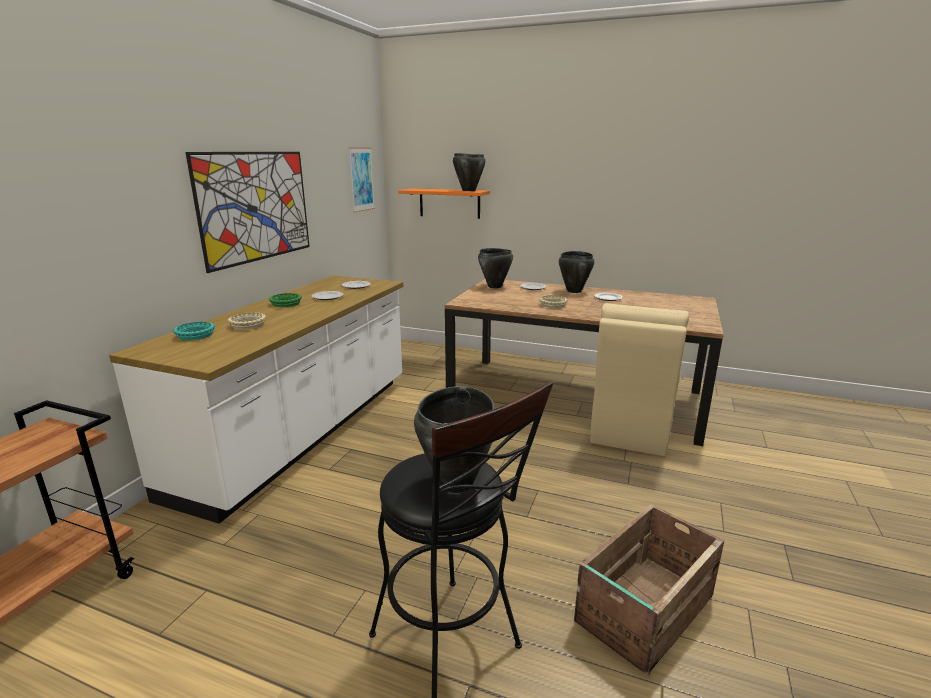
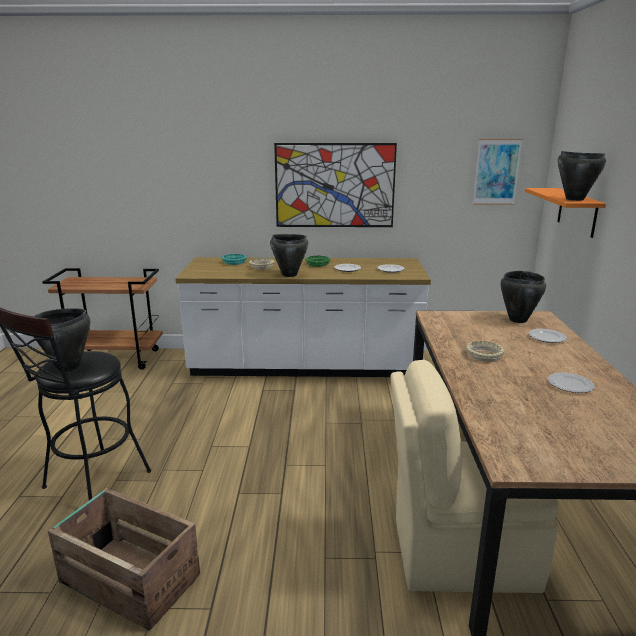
camera: 70 degrees right, 0 degrees up
(573, 291) = (571, 361): black cooking pot -> black cooking pot (289, 275)

